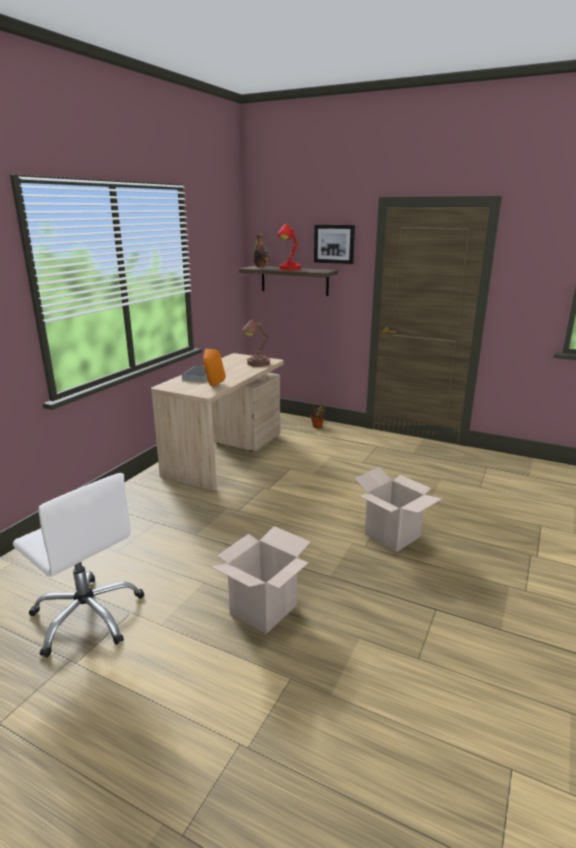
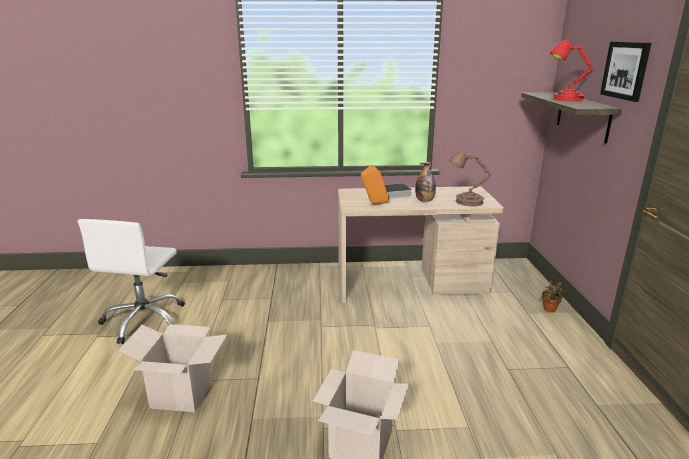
camera: 60 degrees right, 0 degrees up
(261, 267) = (551, 94): bottle -> bottle (424, 200)

